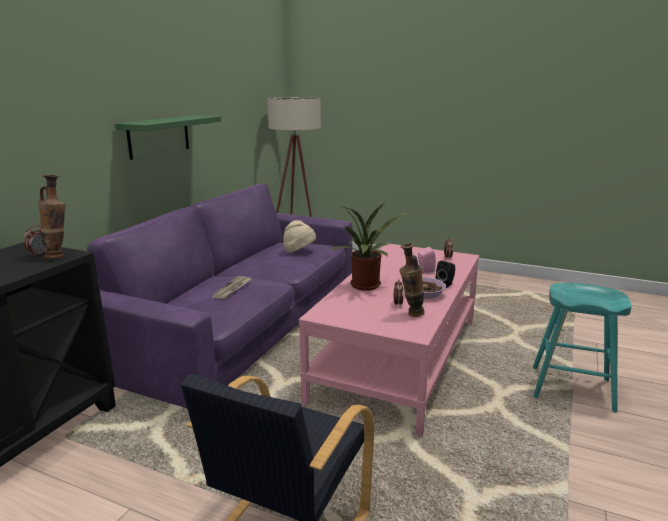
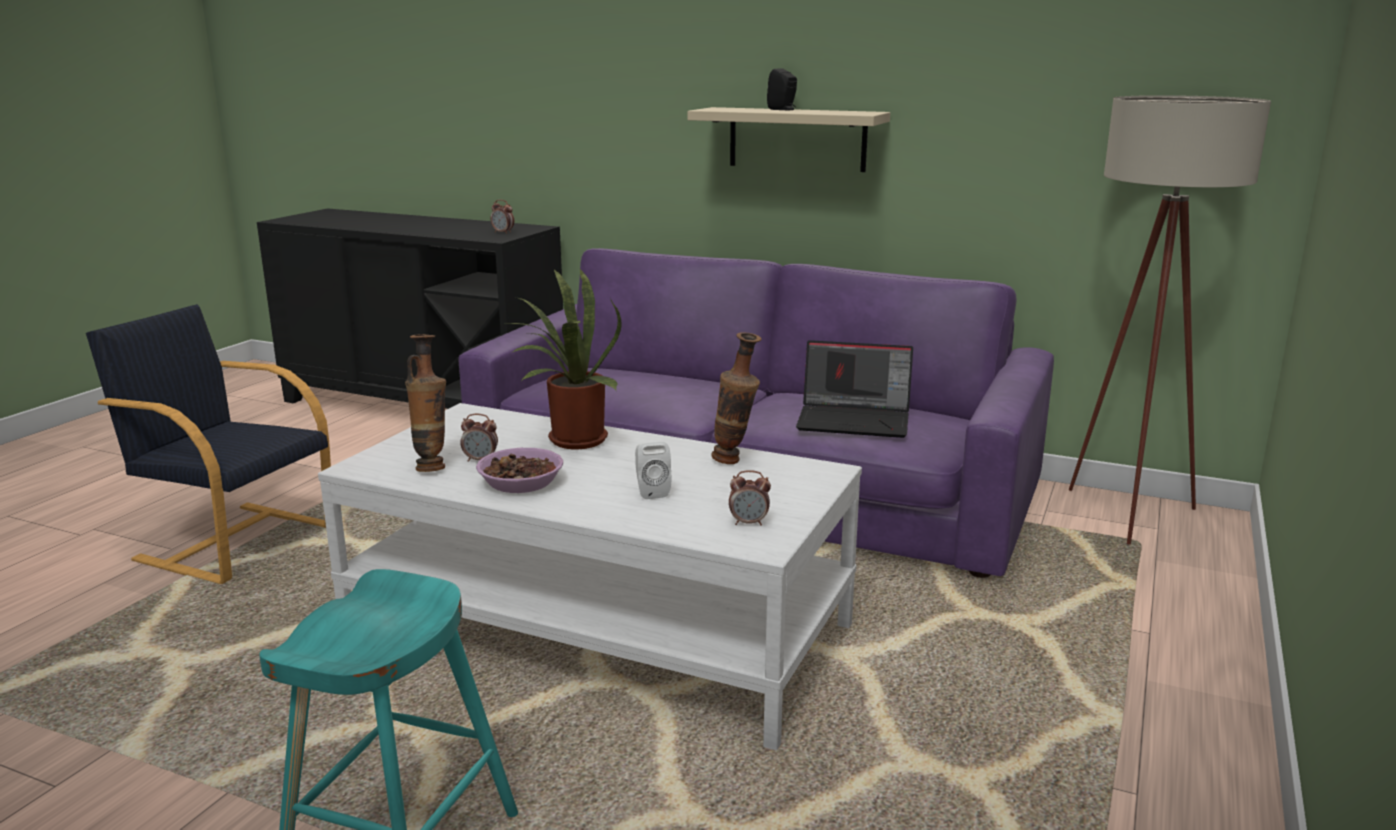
camera: 90 degrees right, 0 degrees up
(59, 256) = (492, 237): vase -> vase (735, 462)
(159, 136) = (797, 139): green shelf -> beige shelf
(232, 289) = (648, 387): newspaper -> none
(299, 251) = (855, 420): beige hat -> laptop
(399, 358) = (598, 629): pink coffee table -> white coffee table
(424, 271) = (651, 491): pink speaker -> white speaker
(445, 284) = (565, 505): black speaker -> black speaker (783, 109)

